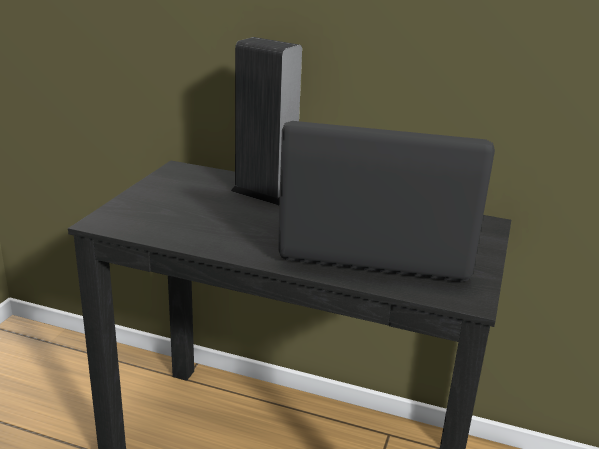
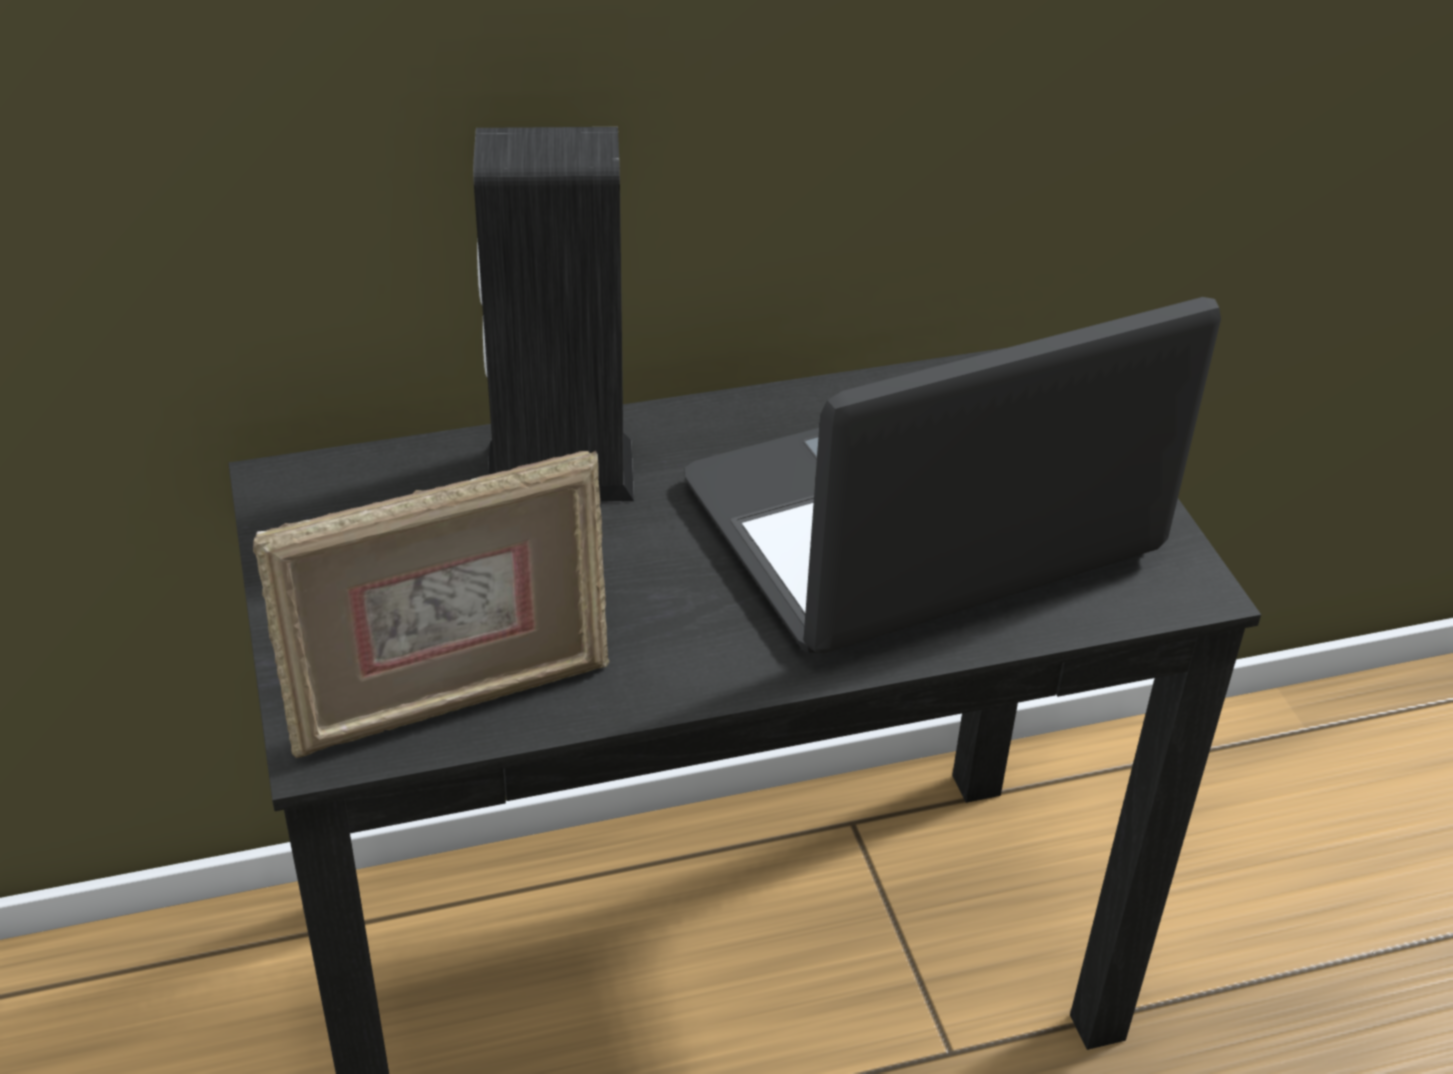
camera: 35 degrees left, 15 degrees up
(150, 227) = (450, 700): none -> picture frame

